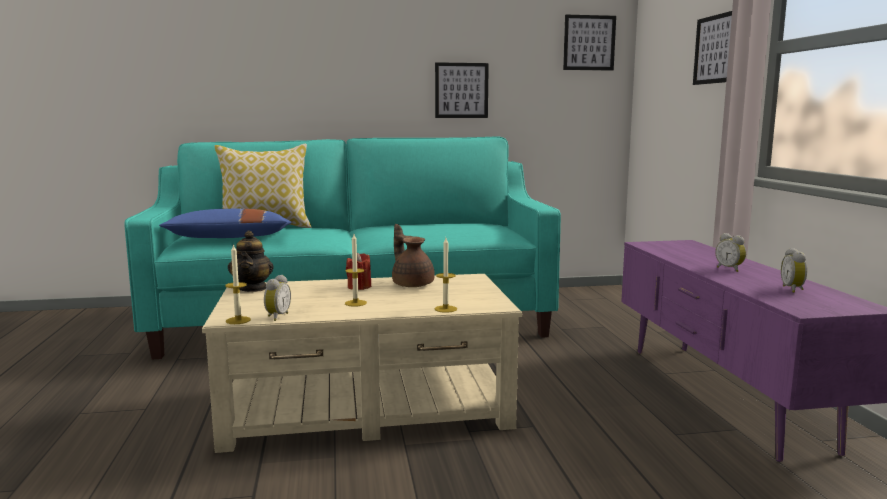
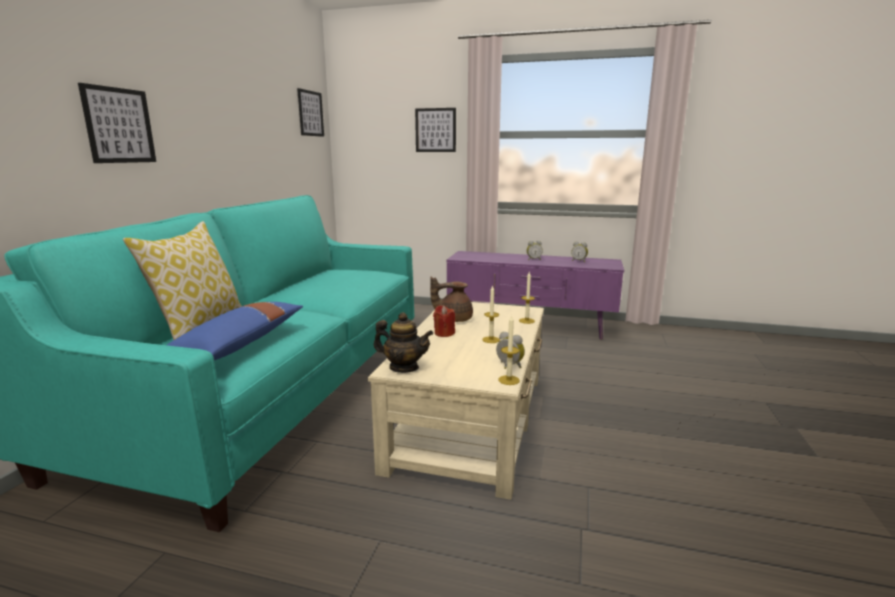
camera: 65 degrees left, 5 degrees up
(461, 90) = (248, 153): picture -> picture (119, 125)

